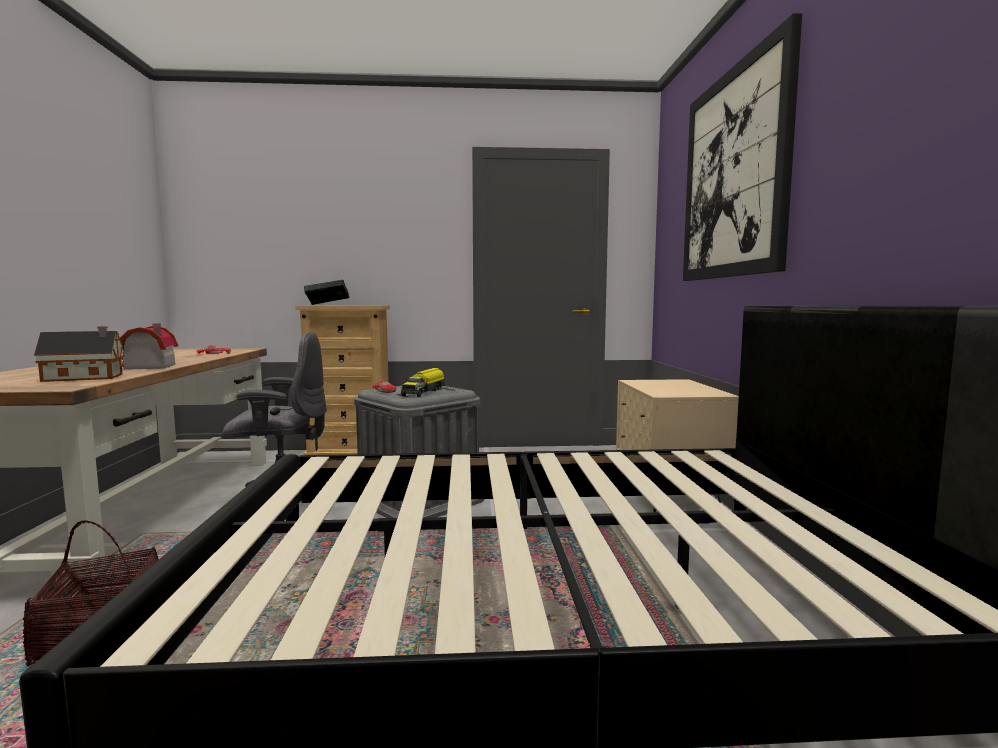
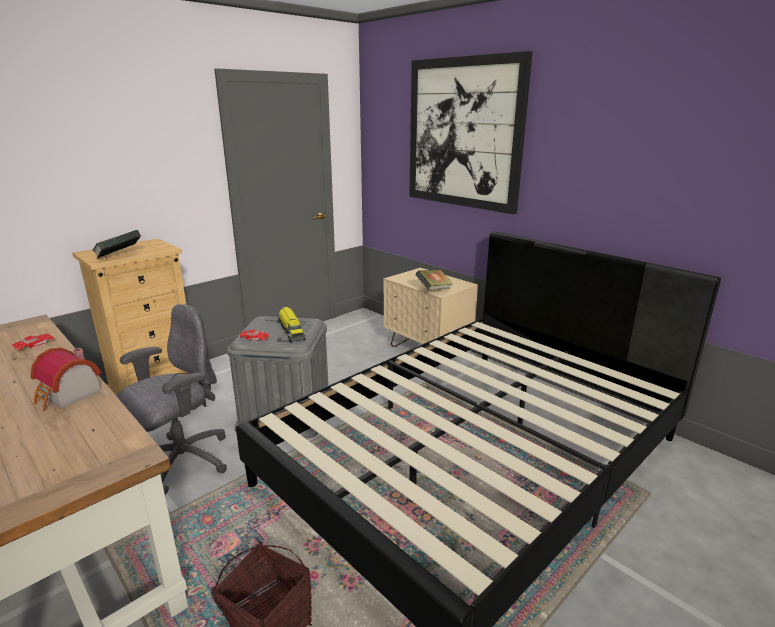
camera: 40 degrees left, 15 degrees up
(86, 377) = (87, 435): toy house -> none
(659, 392) = (434, 290): none -> book

